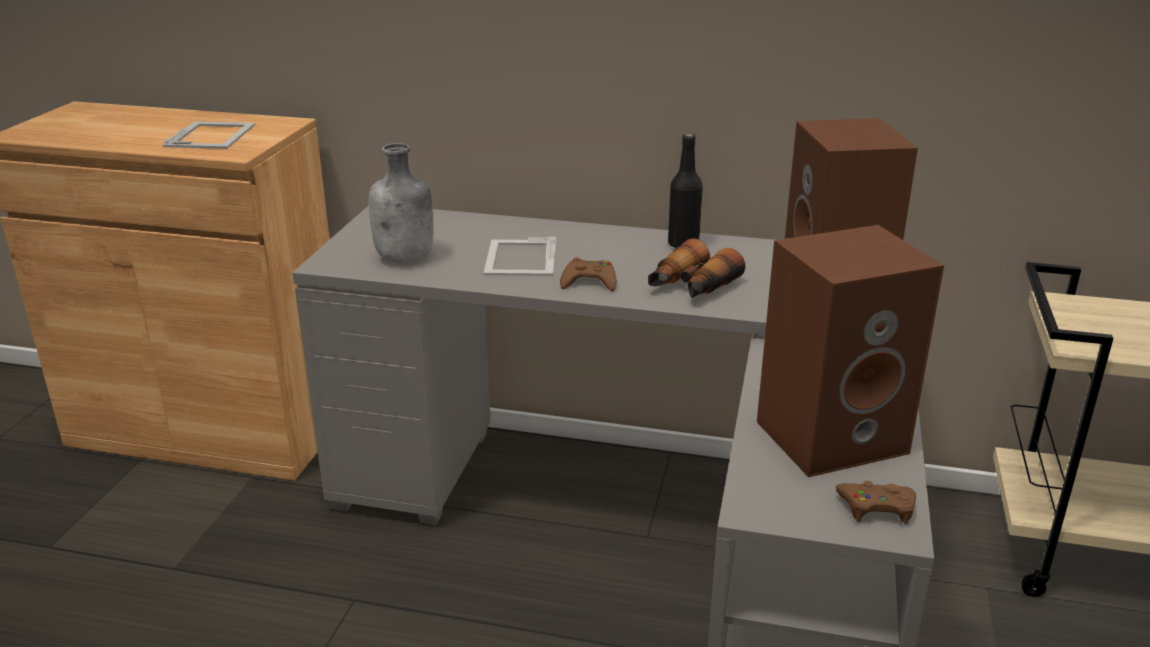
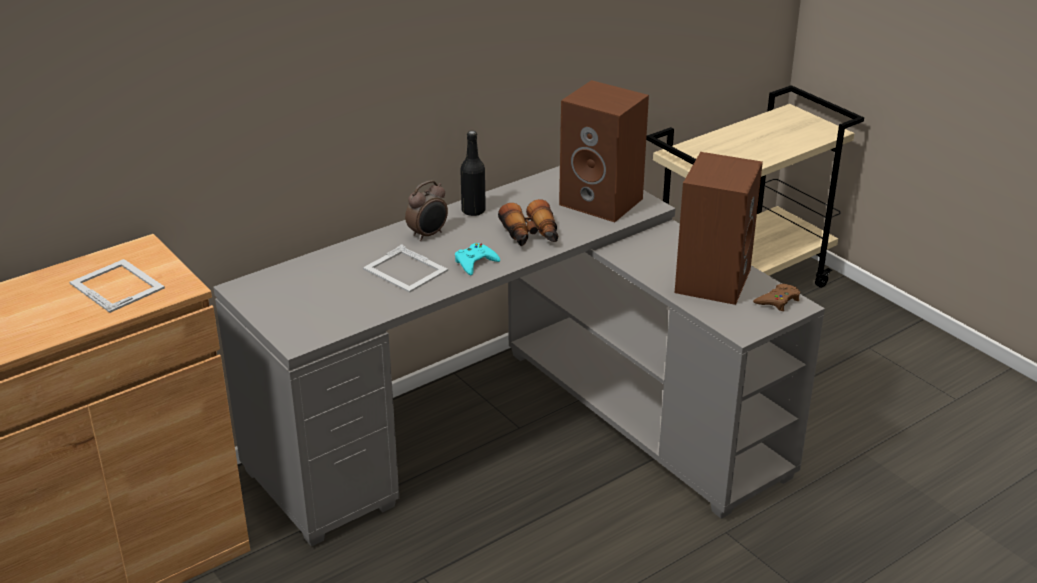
camera: 50 degrees left, 5 degrees up
(406, 258) = (337, 308): grey bottle -> none
(589, 282) = (475, 263): brown game controller -> turquoise game controller
(600, 243) = (428, 235): none -> alarm clock

